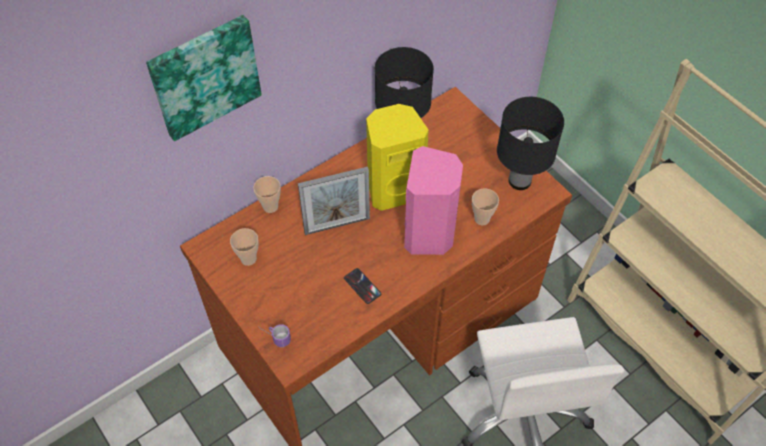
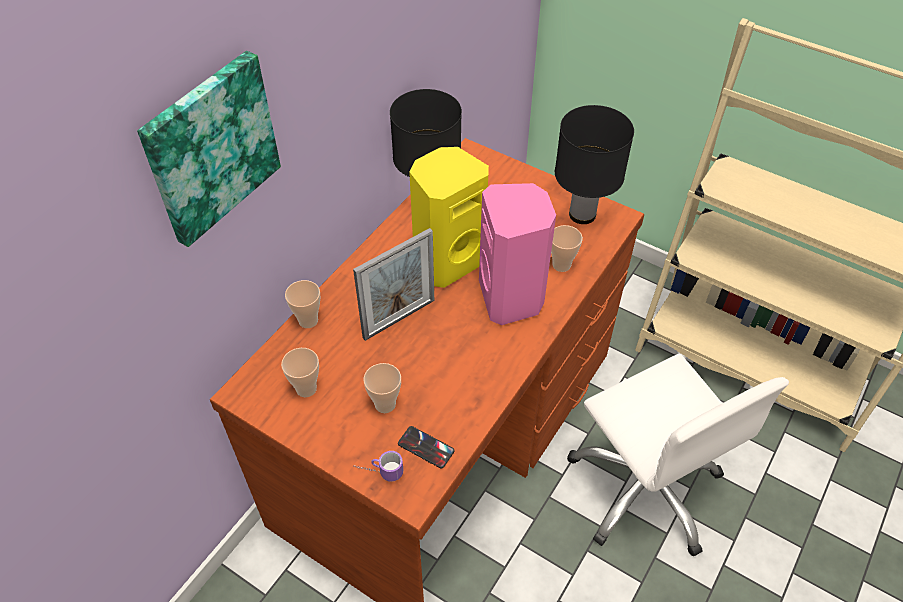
camera: 20 degrees left, 5 degrees down
(299, 288) = (385, 404): none -> cup
(362, 286) = (460, 378): phone -> phone (426, 447)

